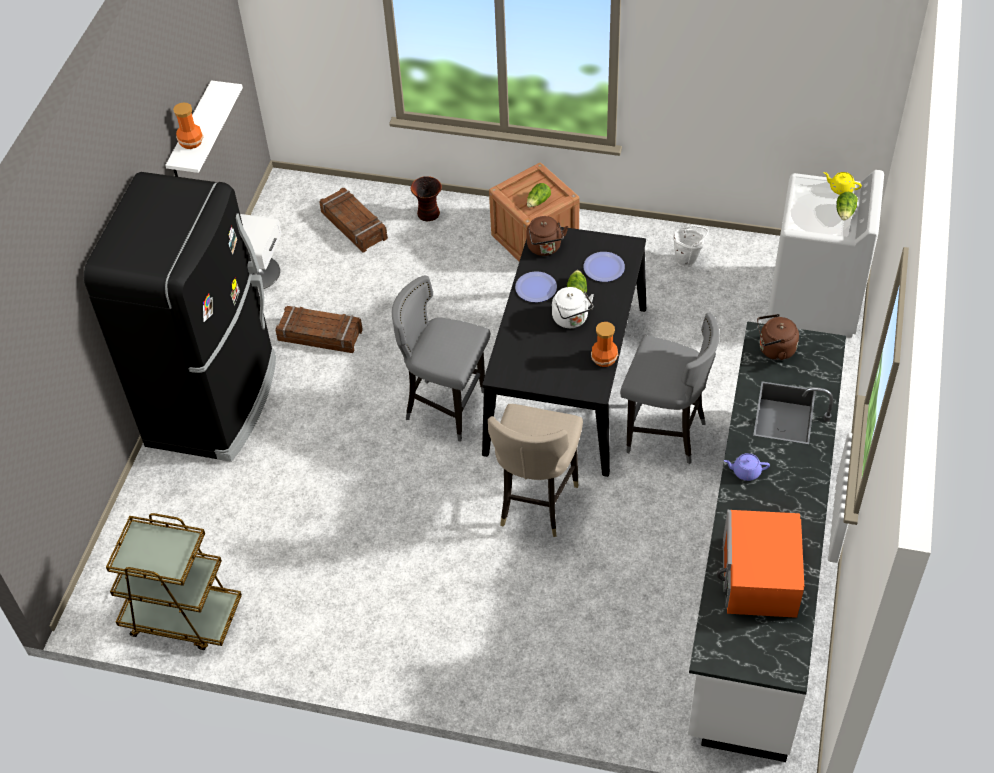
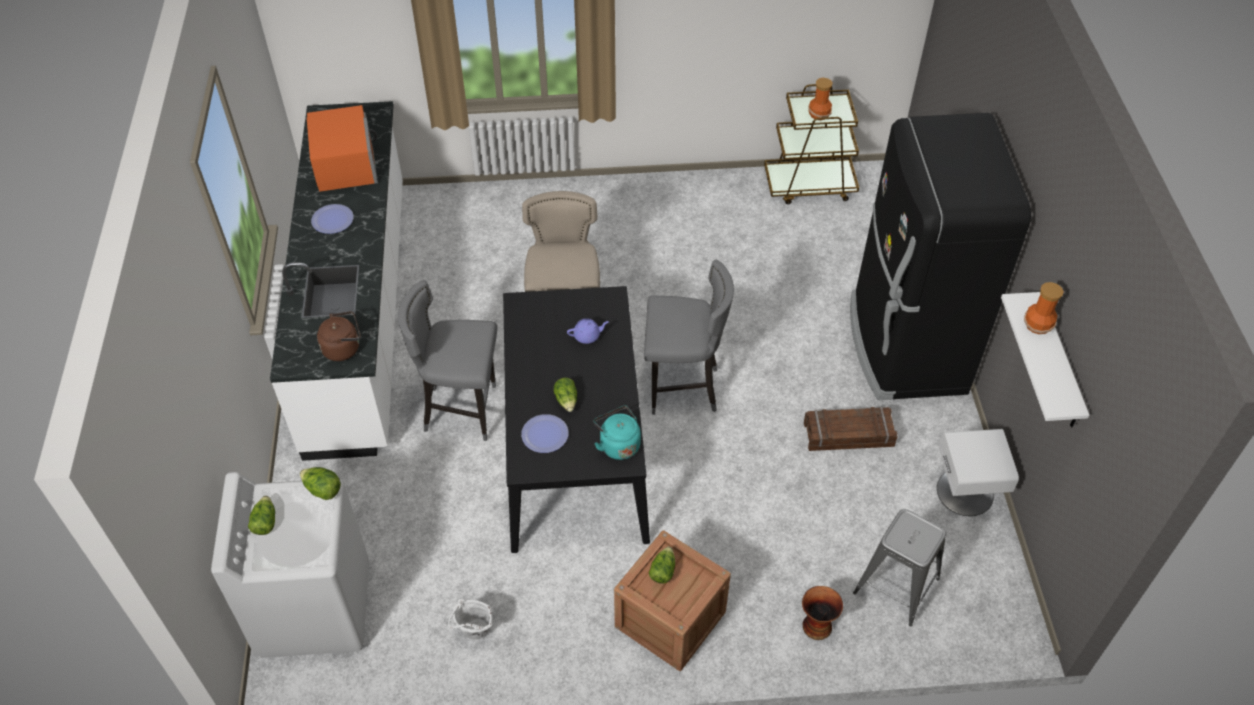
camera: 160 degrees right, 0 degrees up
(354, 225) = (896, 585): crate -> grey stool
(536, 288) = (611, 394): plate -> plate (332, 220)
(545, 248) = (618, 444): brown kettle -> turquoise kettle
(571, 319) = (562, 367): white kettle -> none
(605, 358) = (516, 334): vase -> vase (818, 114)
(745, 471) = (363, 234): purple teapot -> purple teapot (587, 336)
(798, 226) = (322, 490): none -> lettuce
(840, 189) = (269, 558): yellow teapot -> none

